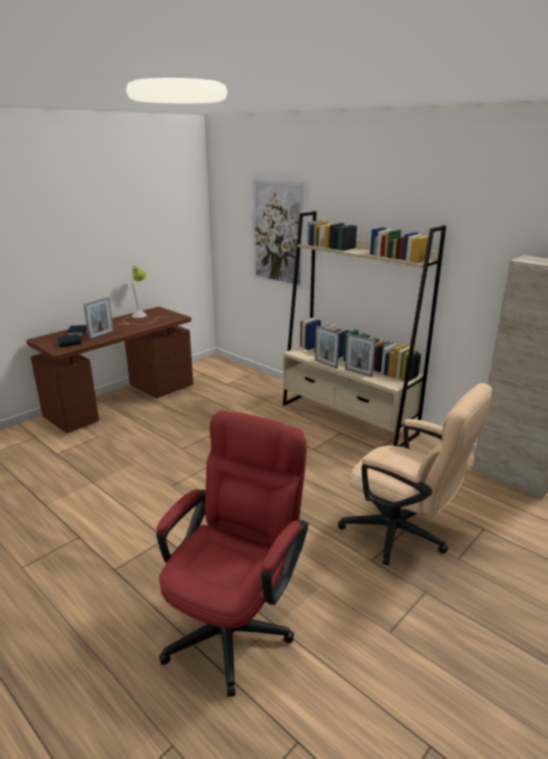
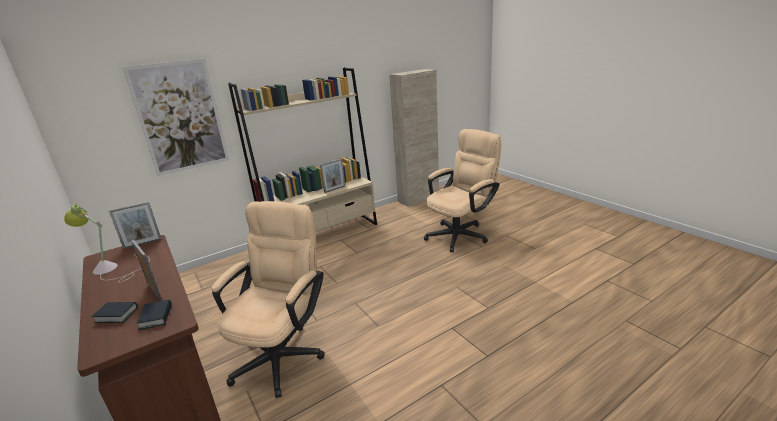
camera: 75 degrees left, 0 degrees up
(138, 441) = (283, 352): none -> beige office chair
(235, 622) = (535, 296): red office chair -> none
(326, 364) = (309, 198): picture frame -> picture frame (142, 243)

